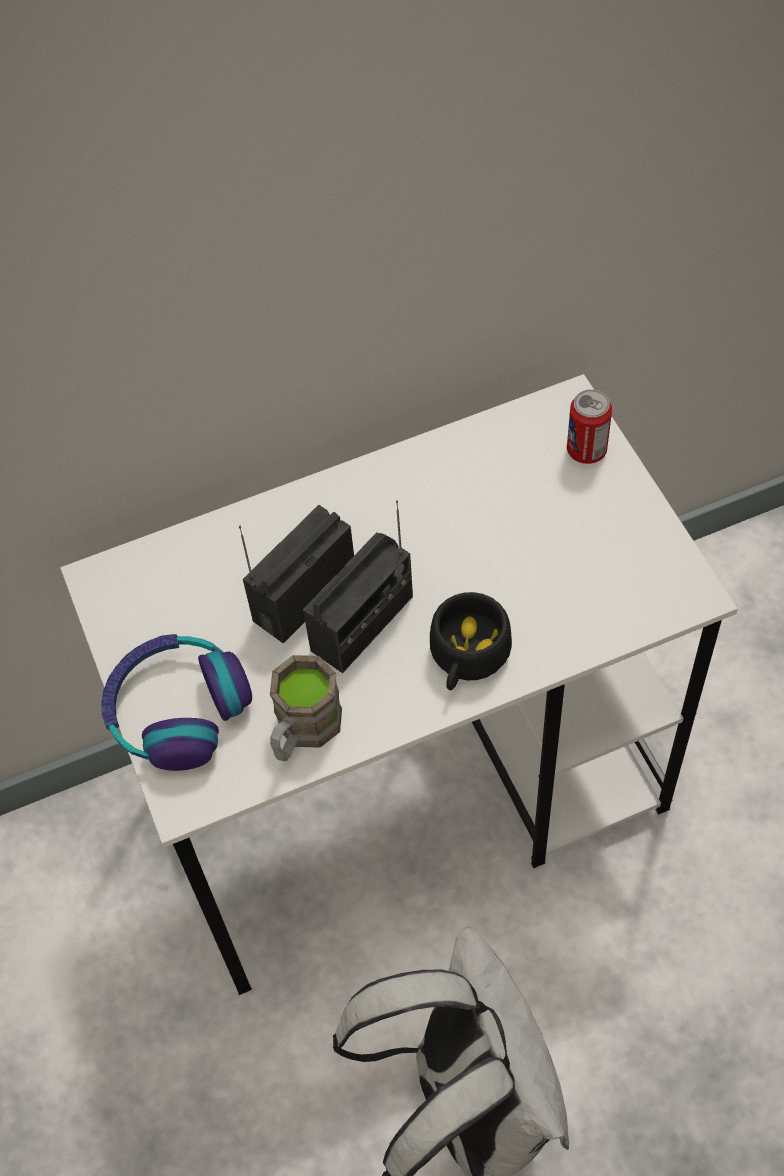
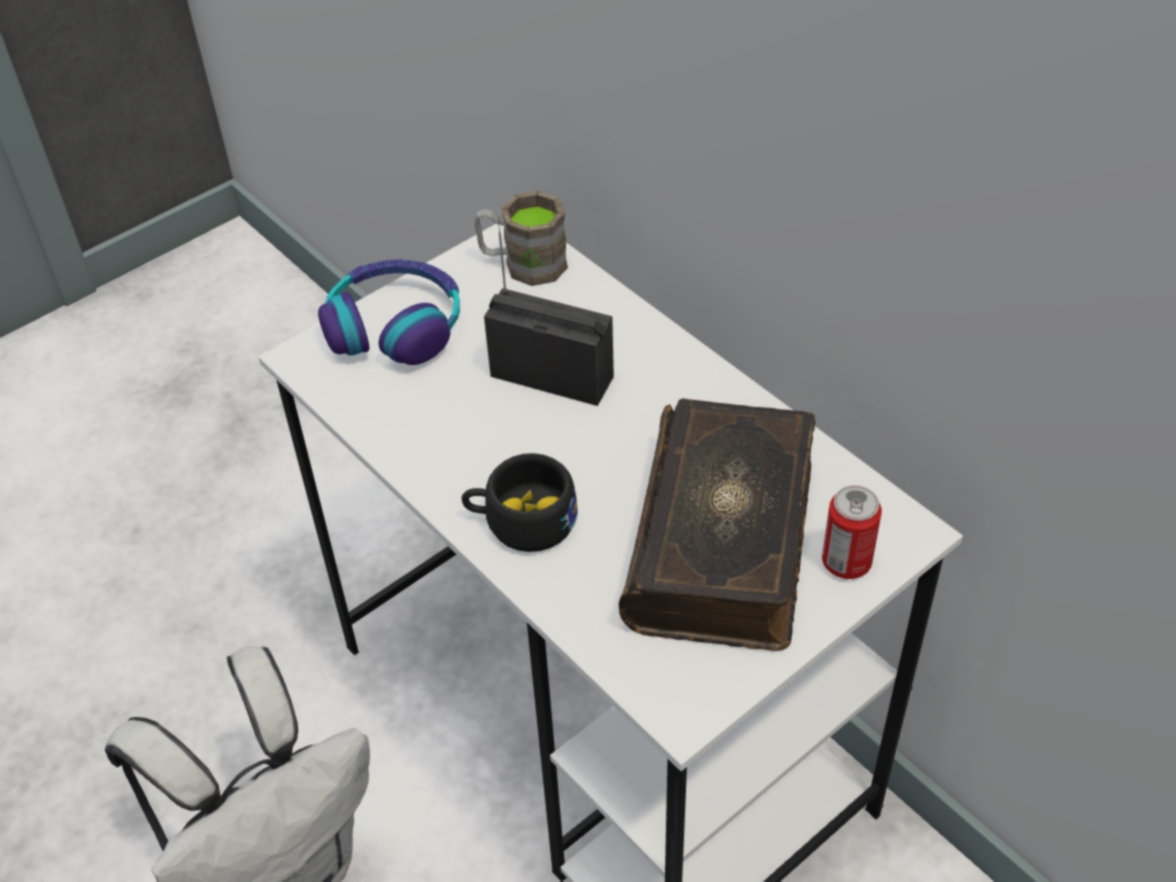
camera: 70 degrees right, 10 degrees down
(303, 731) = (396, 417): brown mug -> brown mug (523, 264)
(362, 624) = (534, 428): radio -> none
(540, 521) = (724, 543): none -> book

